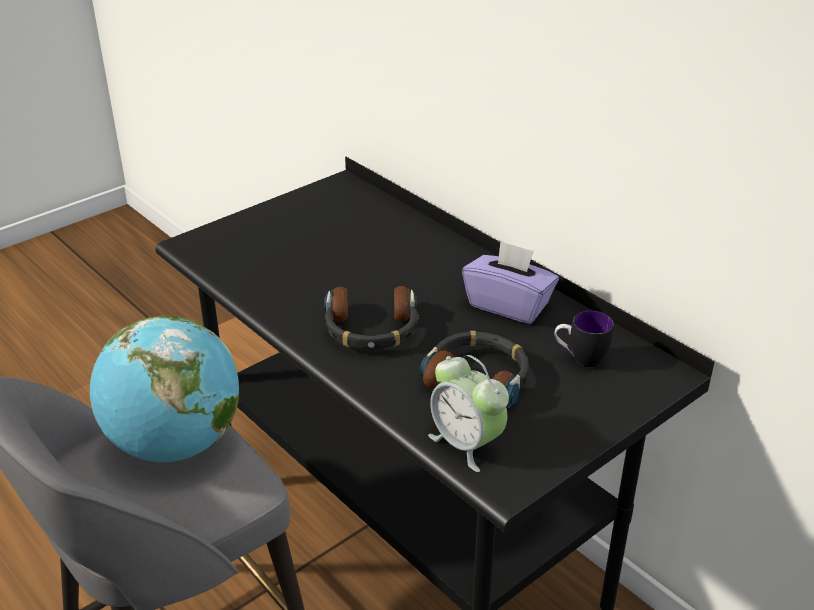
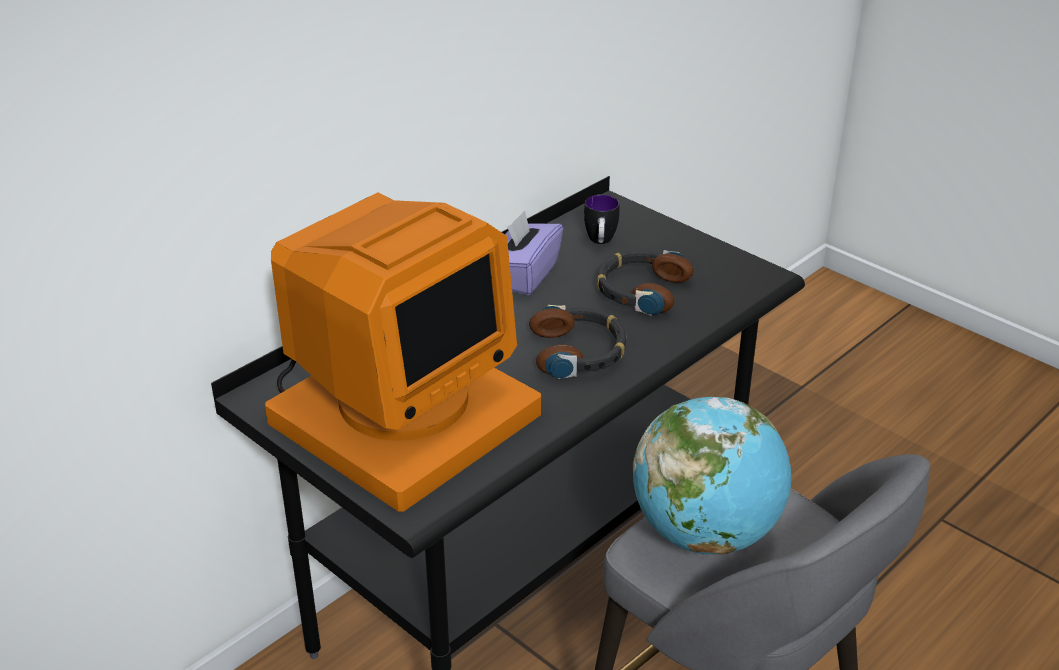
camera: 95 degrees left, 0 degrees up
(303, 239) = (401, 415): none -> monitor
(466, 444) = (728, 294): alarm clock -> none

